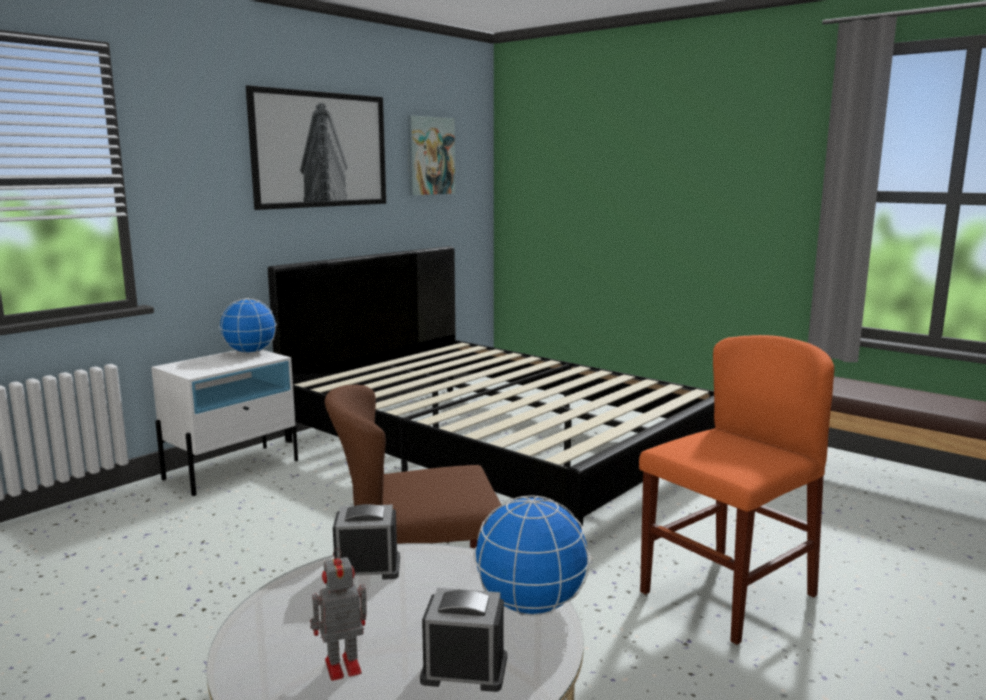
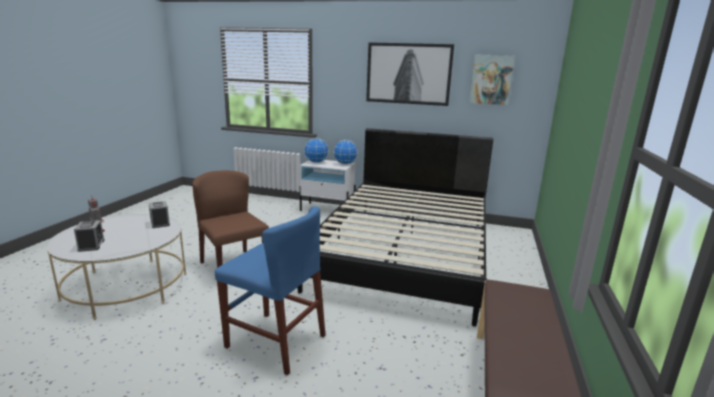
camera: 65 degrees right, 5 degrees up
(530, 606) = (130, 249): globe -> globe (316, 162)
(727, 593) = (275, 341): orange chair -> blue chair

